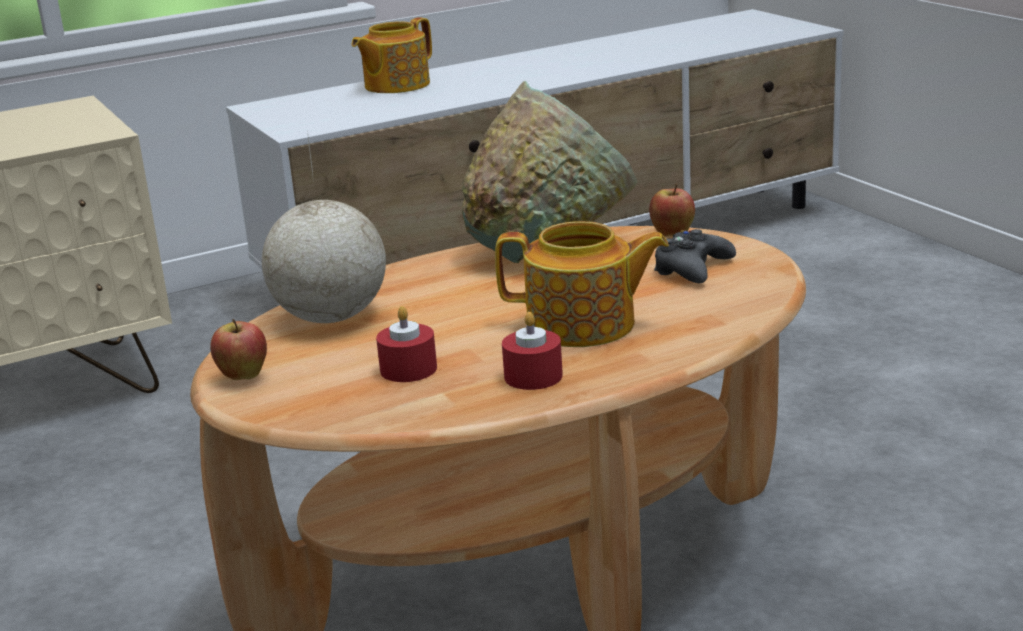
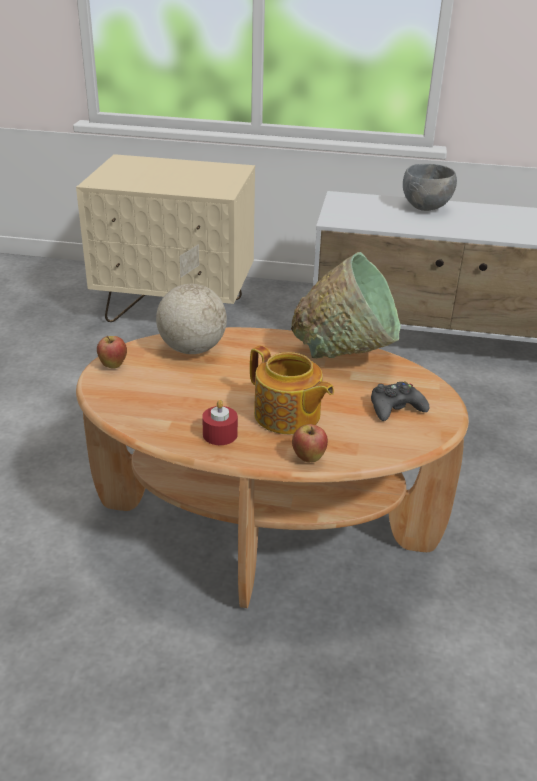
camera: 35 degrees right, 10 degrees up
(395, 85) = (426, 207): teapot -> grey bowl
(408, 369) = (178, 398): red candle -> none
(672, 236) = (420, 379): apple -> apple (308, 458)

